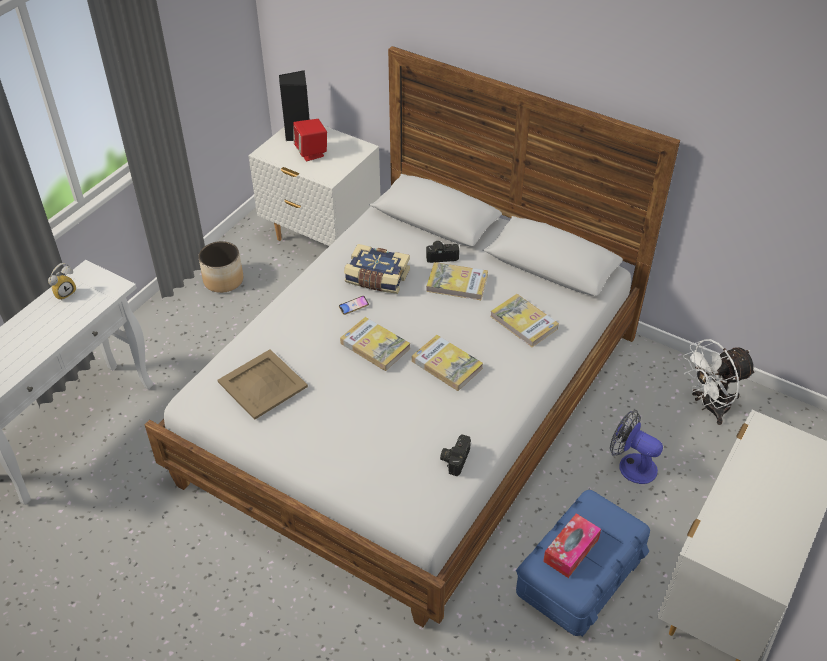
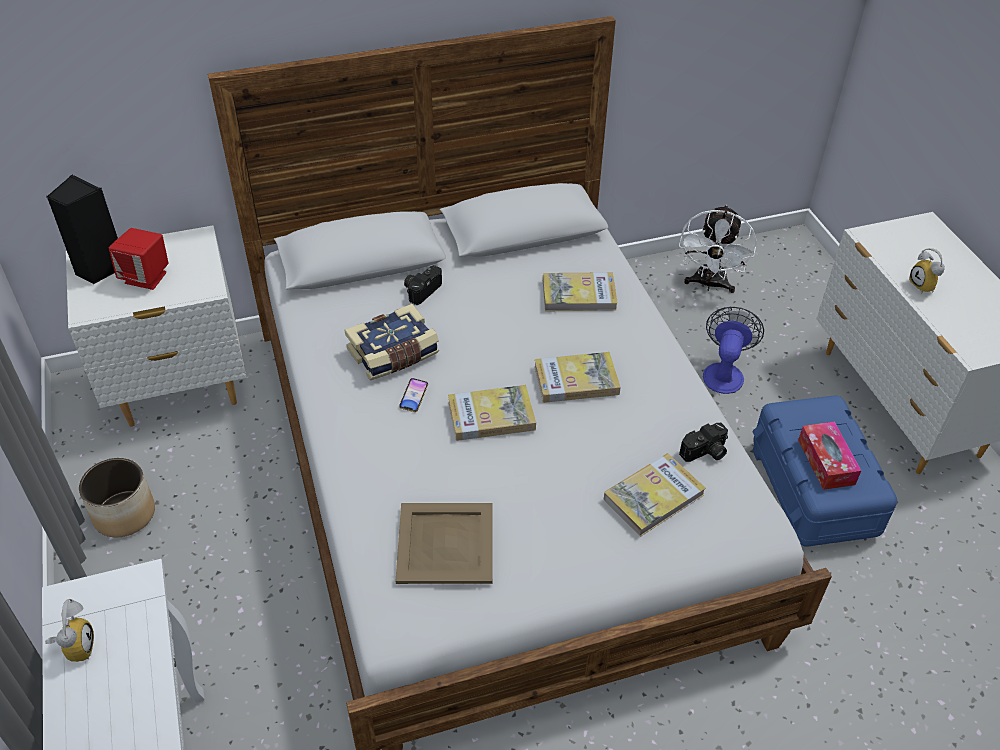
camera: 50 degrees left, 0 degrees up
(454, 458) = (705, 453): camera -> camera turned 90 degrees counterclockwise
(457, 283) = (474, 304): book -> book (653, 497)
(631, 465) = (724, 372): fan -> fan turned 120 degrees clockwise
(746, 486) = (925, 286): none -> alarm clock

